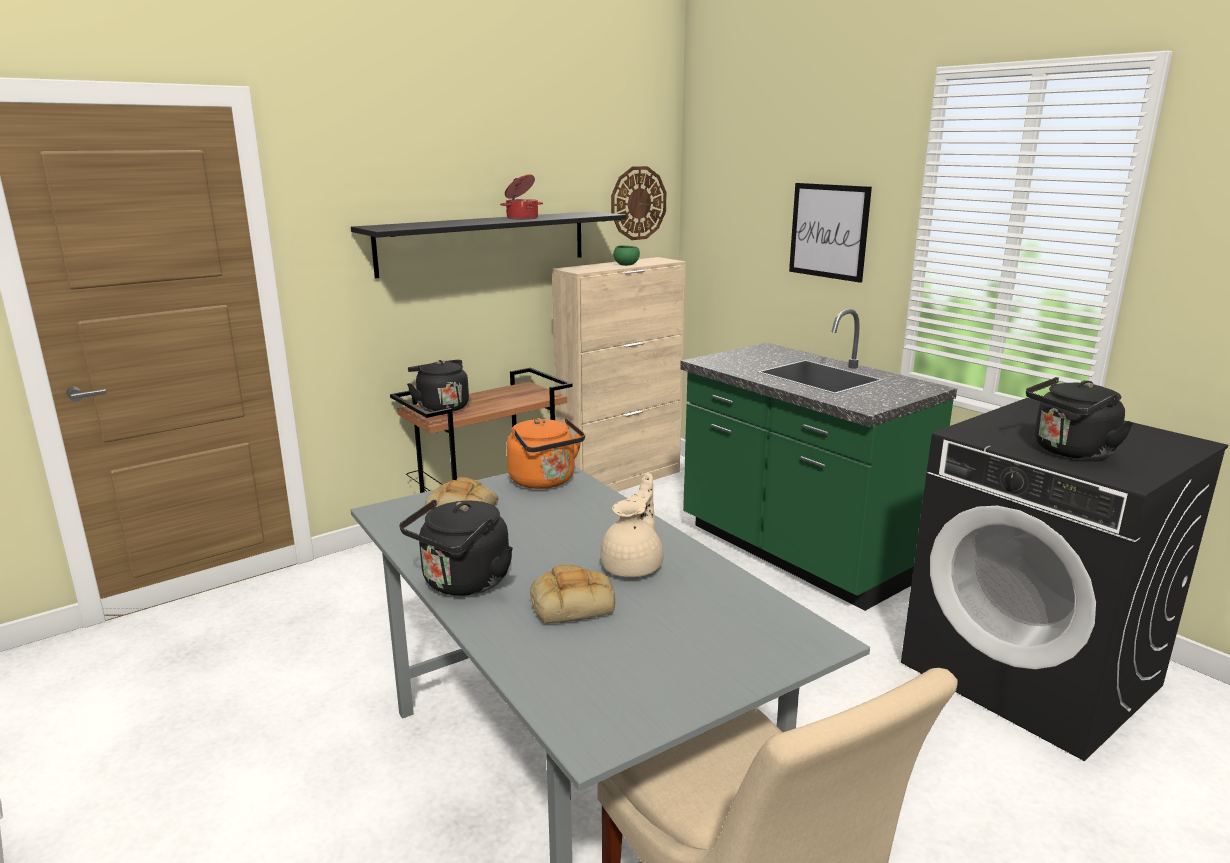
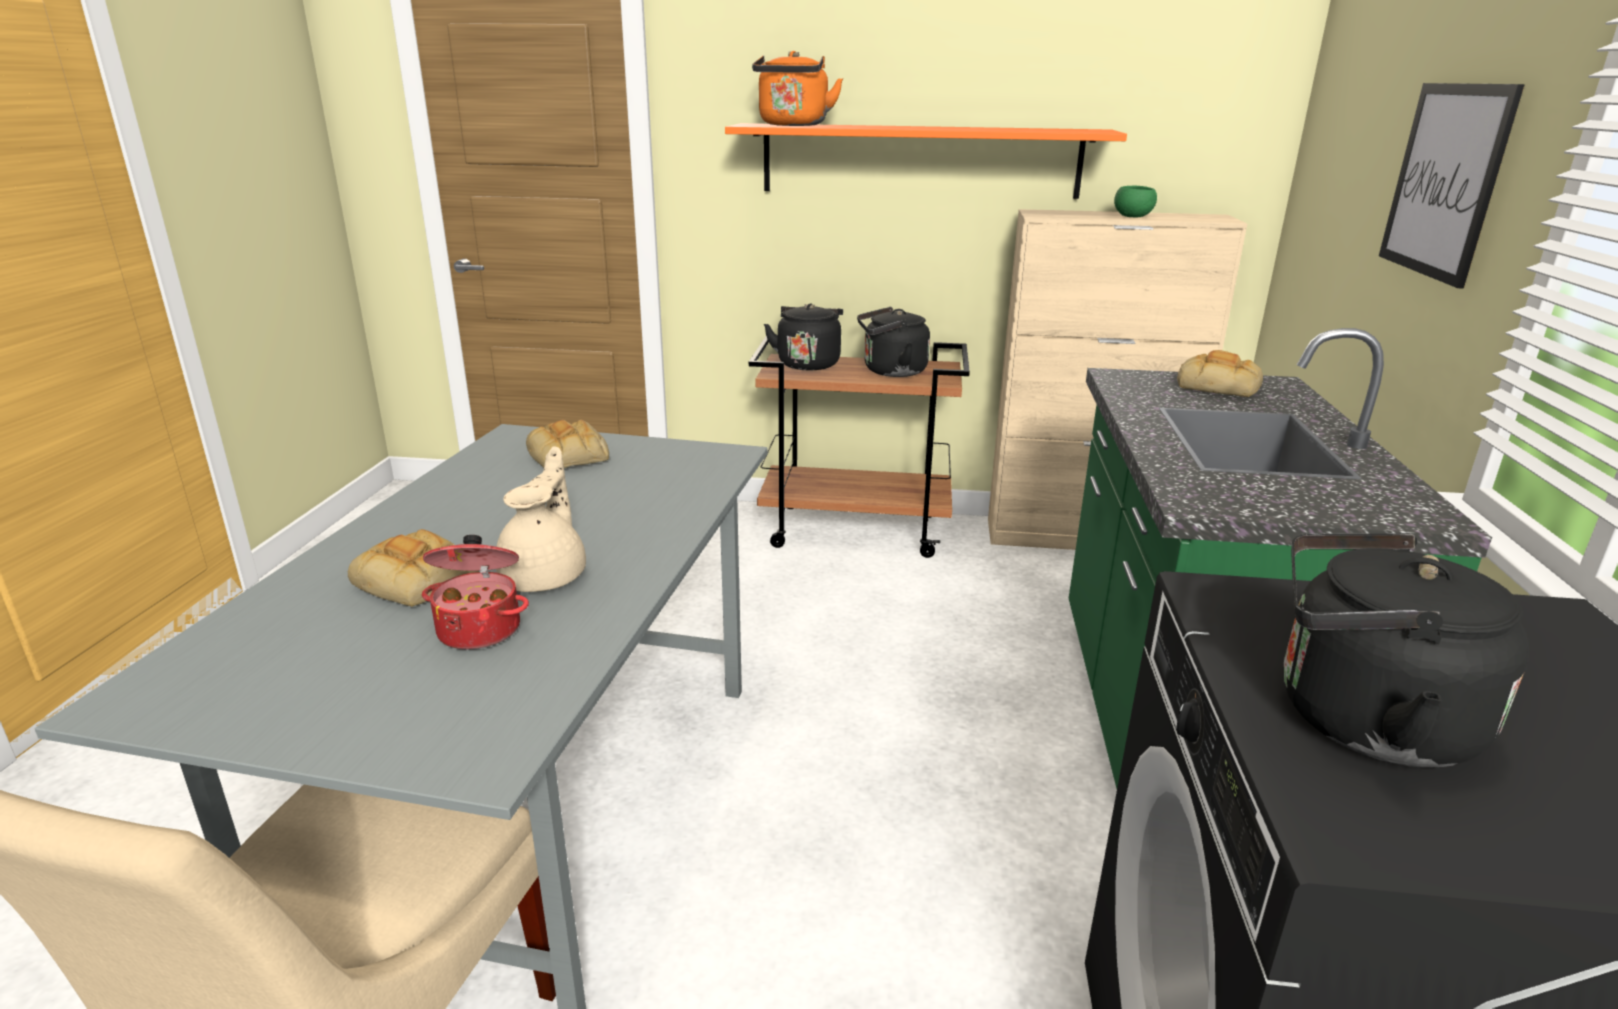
camera: 45 degrees right, 5 degrees up
(463, 583) = (403, 519): black kettle -> black kettle (891, 372)
(484, 242) = (920, 160): black shelf -> orange shelf
(522, 218) = (958, 128): cooking pot -> cooking pot (481, 629)
(545, 481) = (692, 460): orange kettle -> orange kettle (793, 125)
(634, 566) = (546, 576): beige teapot -> beige teapot turned 60 degrees counterclockwise
(638, 203) = (1205, 122): wall clock -> none
(752, 355) = (1219, 386): none -> bread

